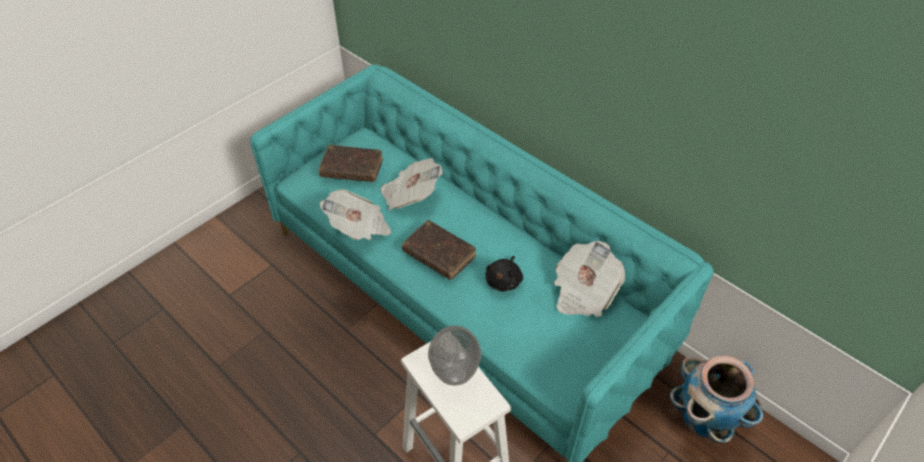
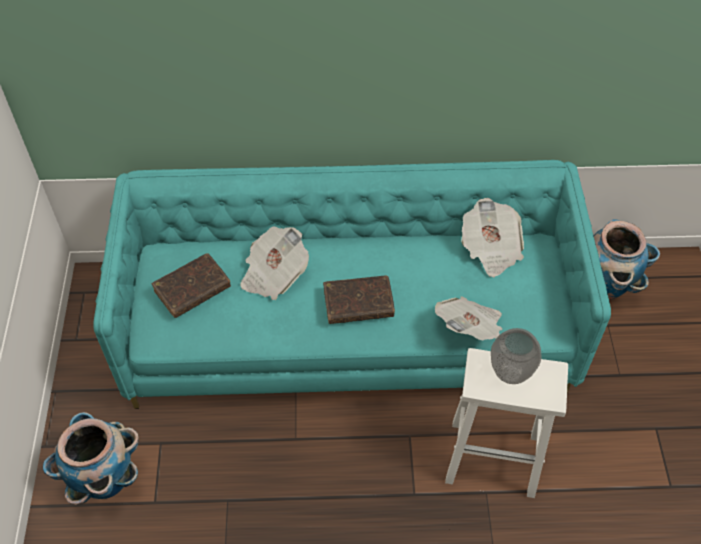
camera: 45 degrees left, 5 degrees up
(222, 260) = (105, 480): none -> planter
(359, 227) = (265, 334): newspaper -> newspaper (470, 328)
(504, 280) = (429, 285): black plush toy -> none

